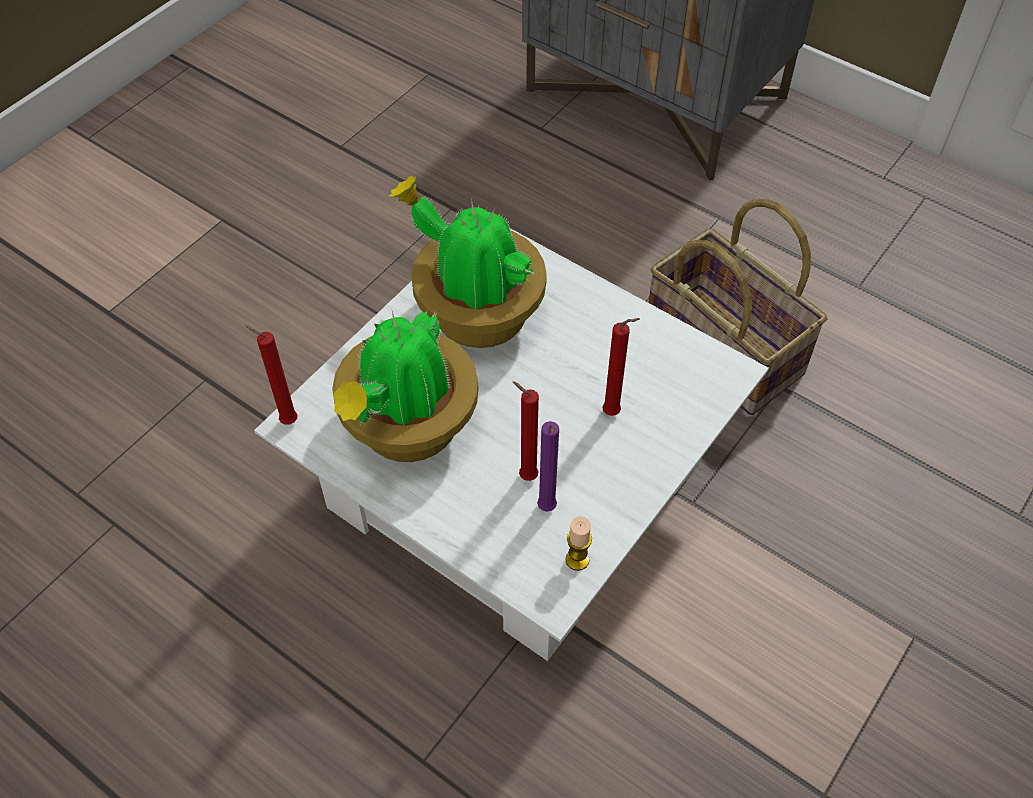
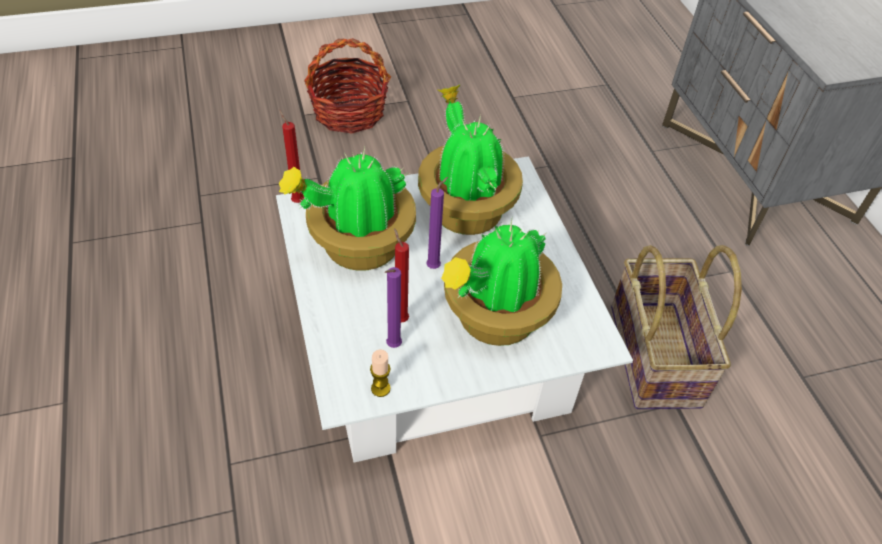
camera: 35 degrees right, 5 degrees down
(163, 276) = (348, 112): none -> basket
(506, 396) = (435, 266): none -> purple candle
(614, 413) = (494, 319): red candle -> potted plant

